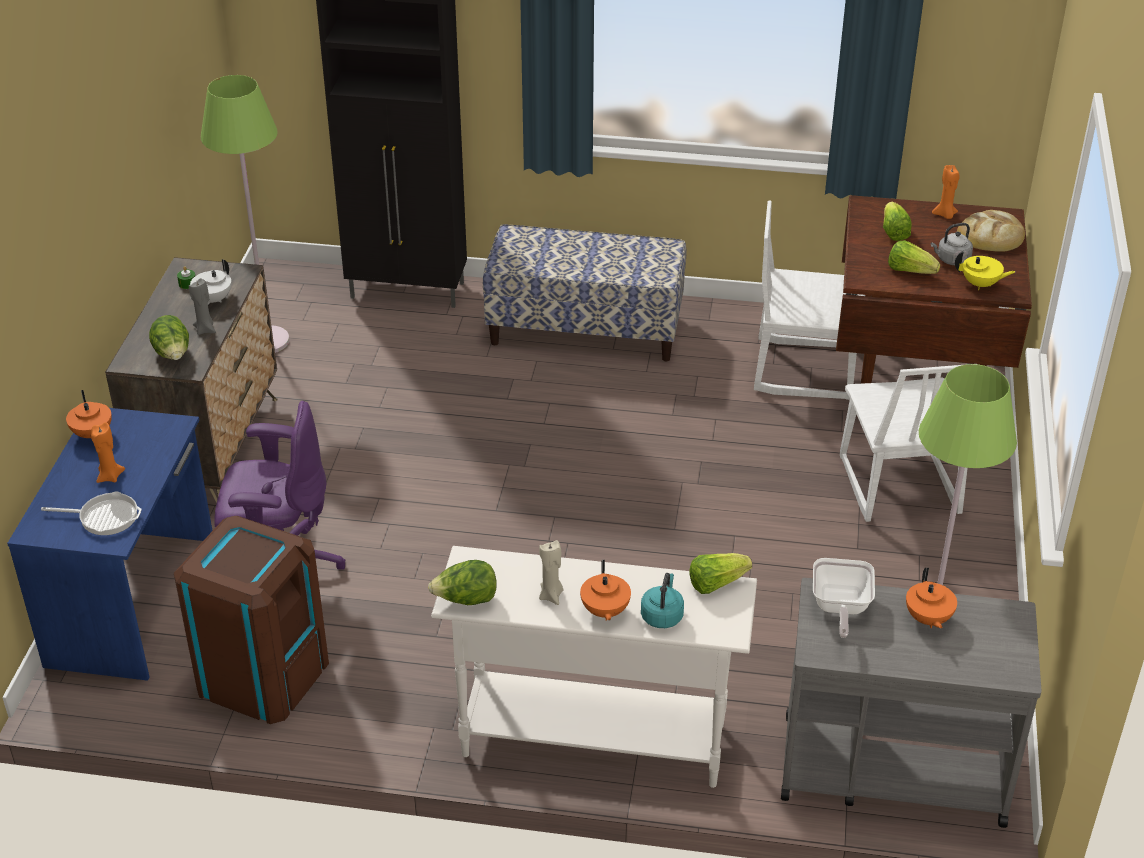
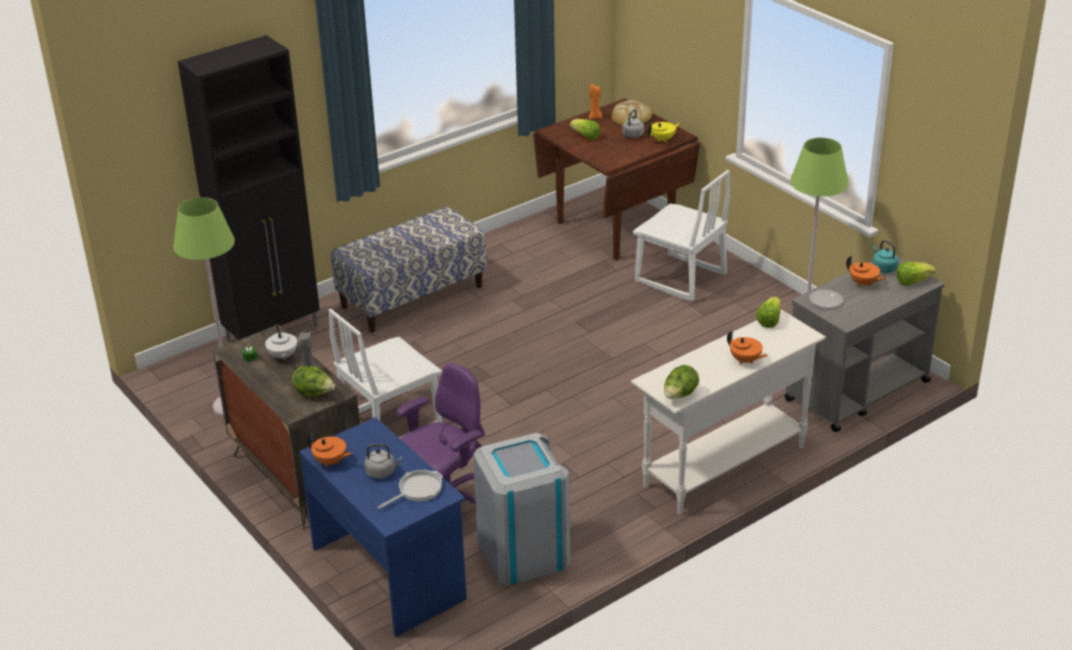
camera: 45 degrees left, 5 degrees down
(110, 476) = (382, 472): orange candle -> grey kettle
(263, 674) = (523, 553): brown trash can -> grey trash can
(551, 595) = (712, 369): beige candle -> none
(662, 615) = (770, 346): turquoise kettle -> turquoise kettle (883, 268)
(804, 368) = (555, 252): white chair -> white chair (389, 422)
(839, 608) = (826, 301): frying pan -> plate
(910, 271) = (622, 149): lettuce -> lettuce (912, 281)

